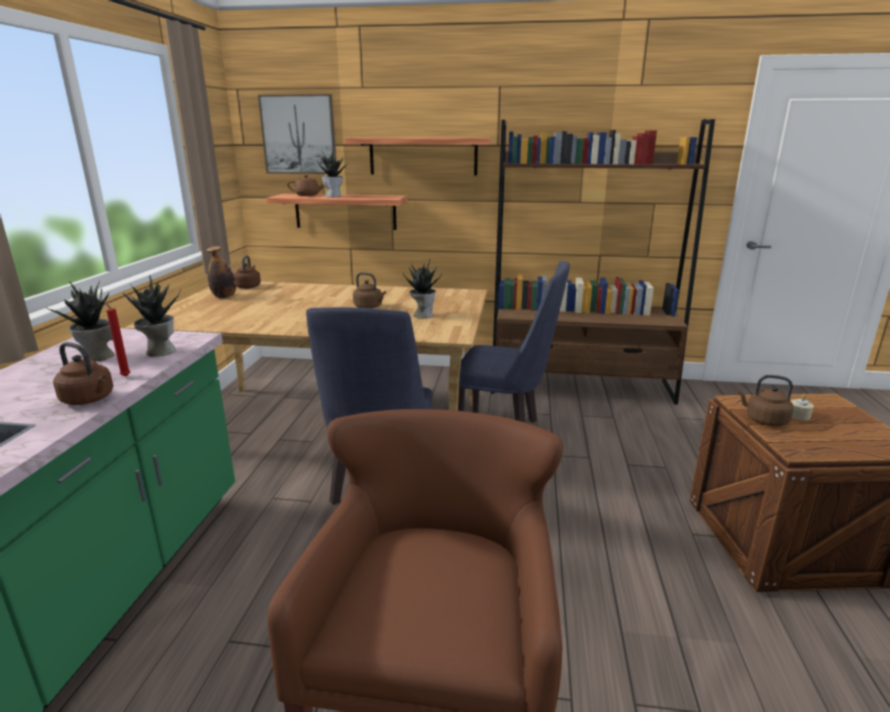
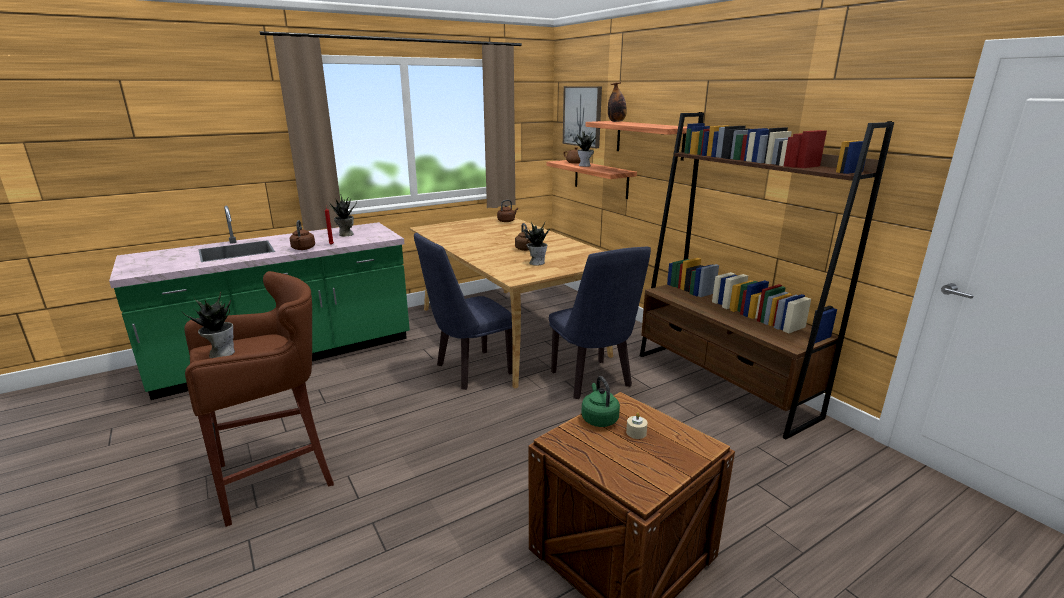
camera: 50 degrees right, 0 degrees up
(159, 351) = (365, 239): potted plant -> potted plant (221, 353)
(224, 297) = (481, 223): bottle -> bottle (616, 121)
(763, 420) = (599, 418): brown kettle -> green kettle

